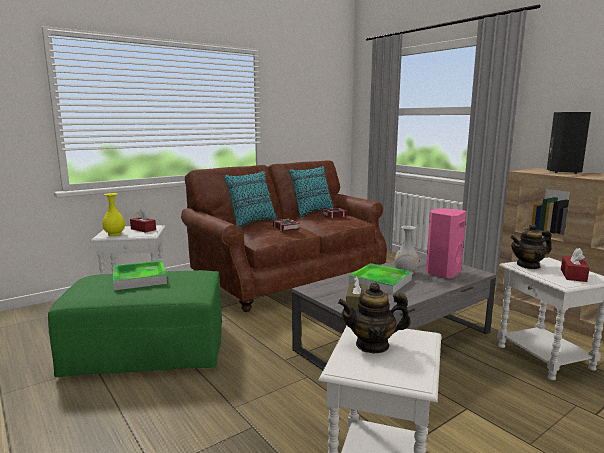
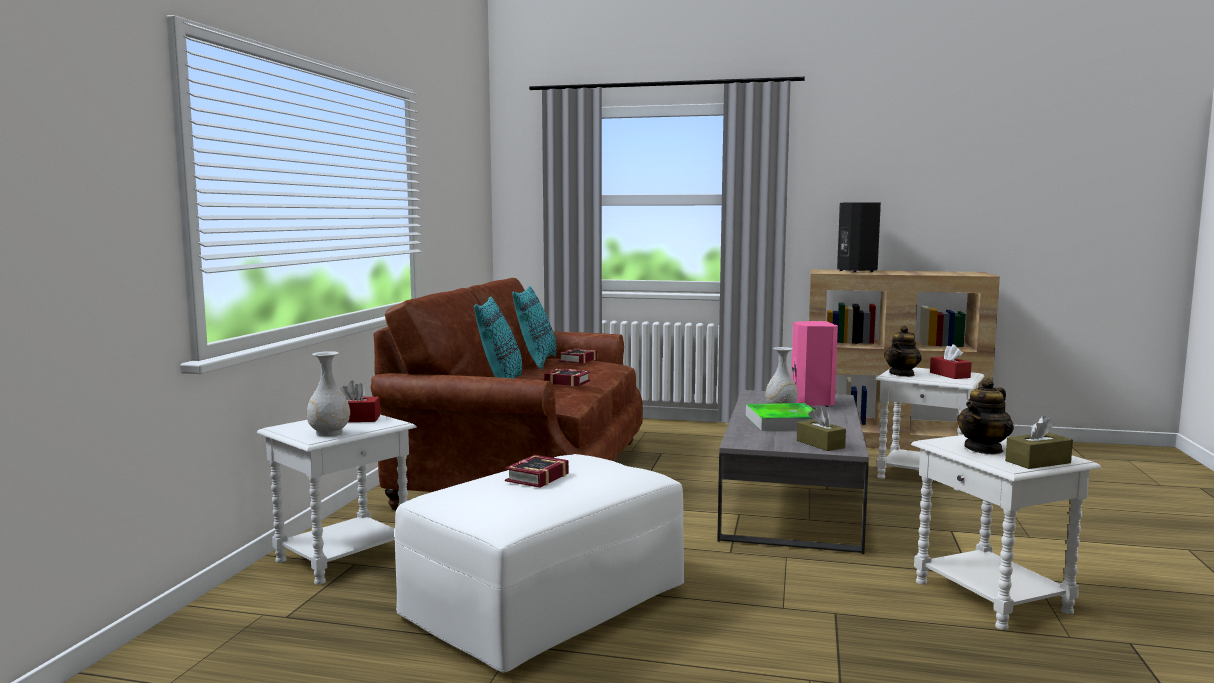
camera: 40 degrees left, 5 degrees down
(115, 234) = (329, 433): yellow vase -> white vase
(140, 279) = (534, 478): tray -> book
(148, 350) = (545, 602): green ottoman -> white ottoman
(377, 372) = (1037, 462): none -> brown tissue box

